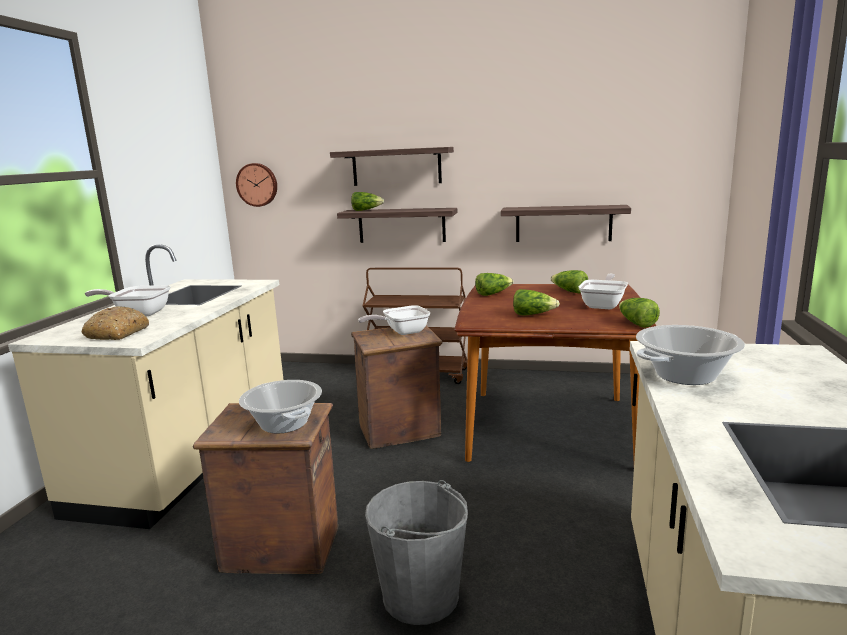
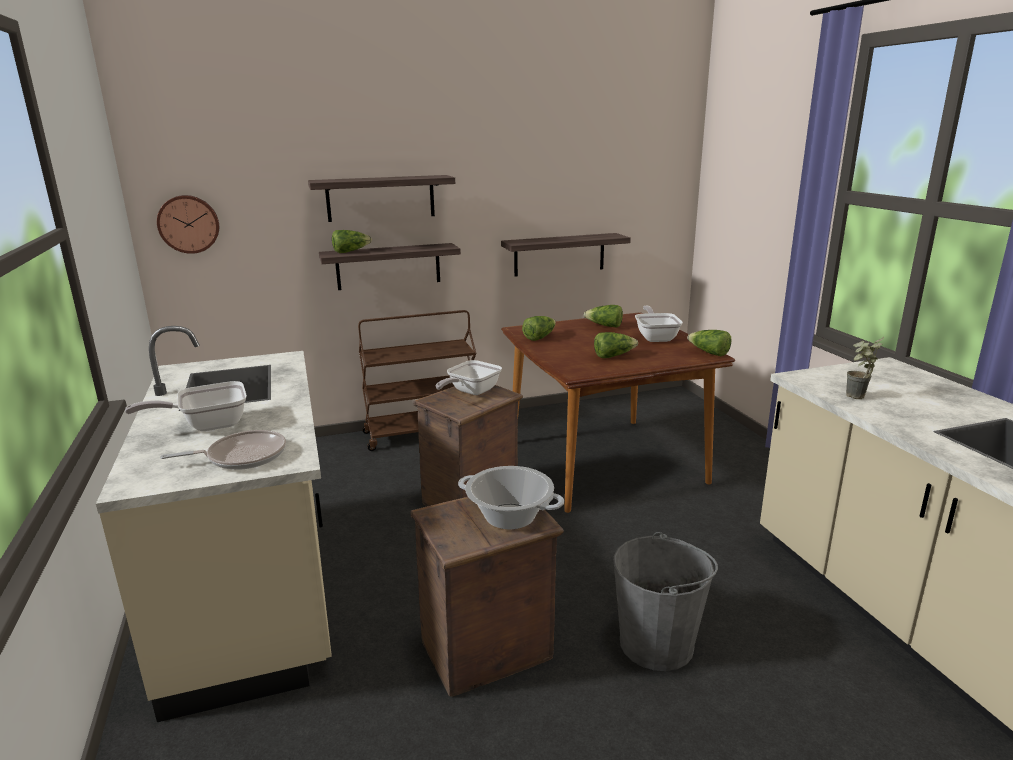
camera: 30 degrees left, 5 degrees up
(117, 333) = (242, 456): bread -> frying pan
(686, 376) = (856, 398): cooking pot -> potted plant

